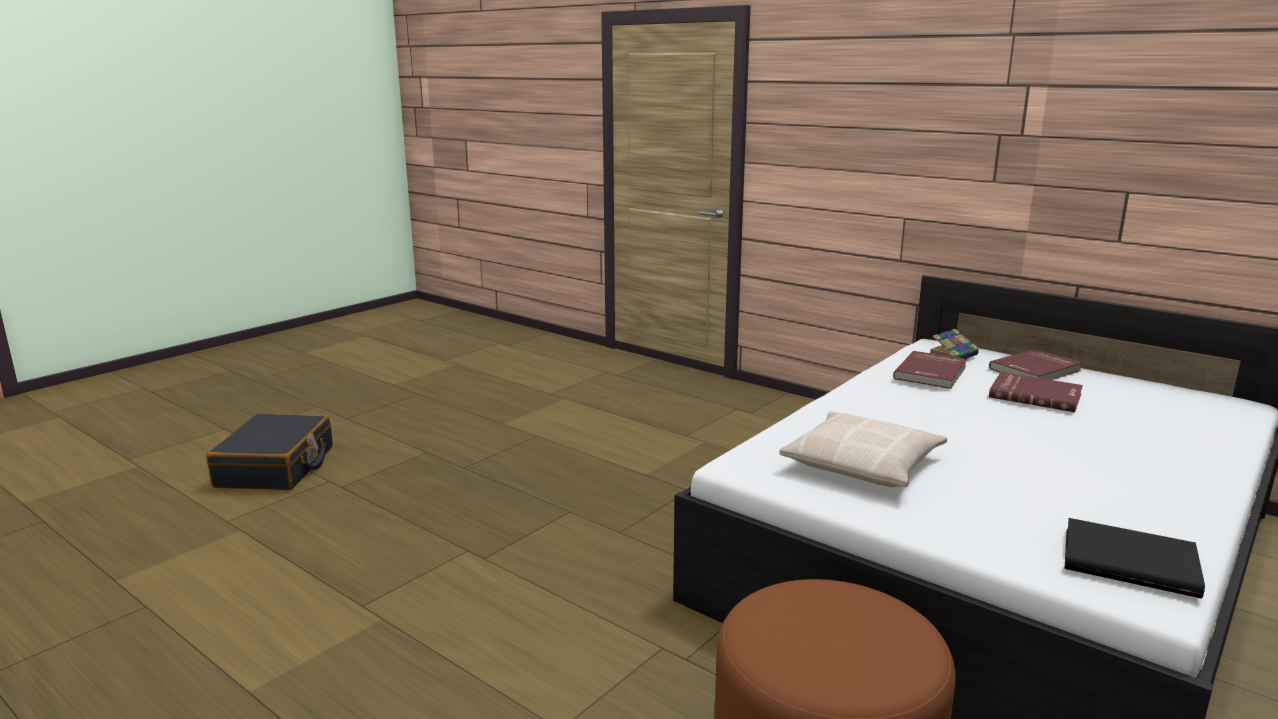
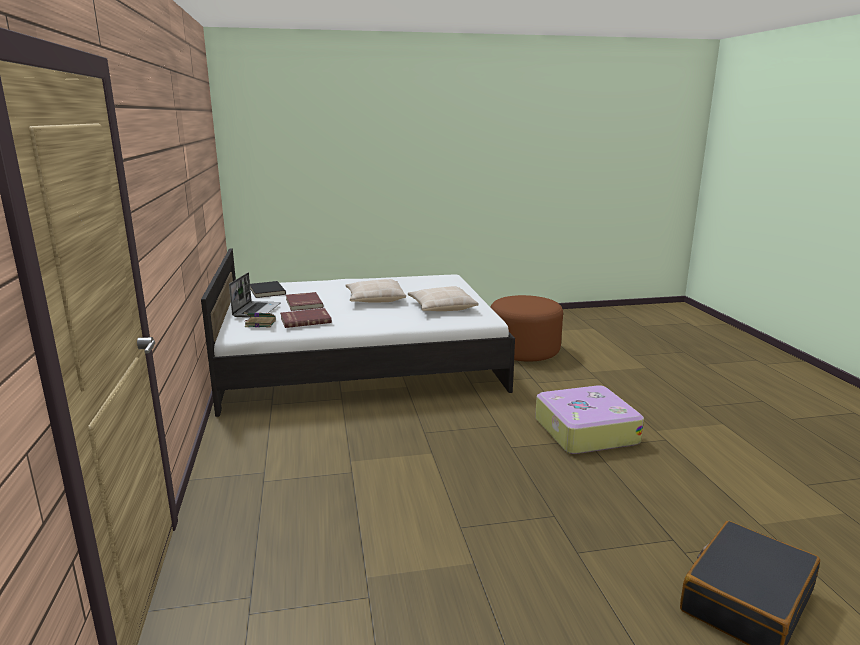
camera: 140 degrees left, 0 degrees up
(495, 571) = (584, 431): none -> suitcase
(1004, 444) = (375, 299): none -> beige pillow
(1036, 370) = (256, 310): red book -> laptop
(1129, 560) = (435, 278): black book -> black book (266, 291)

